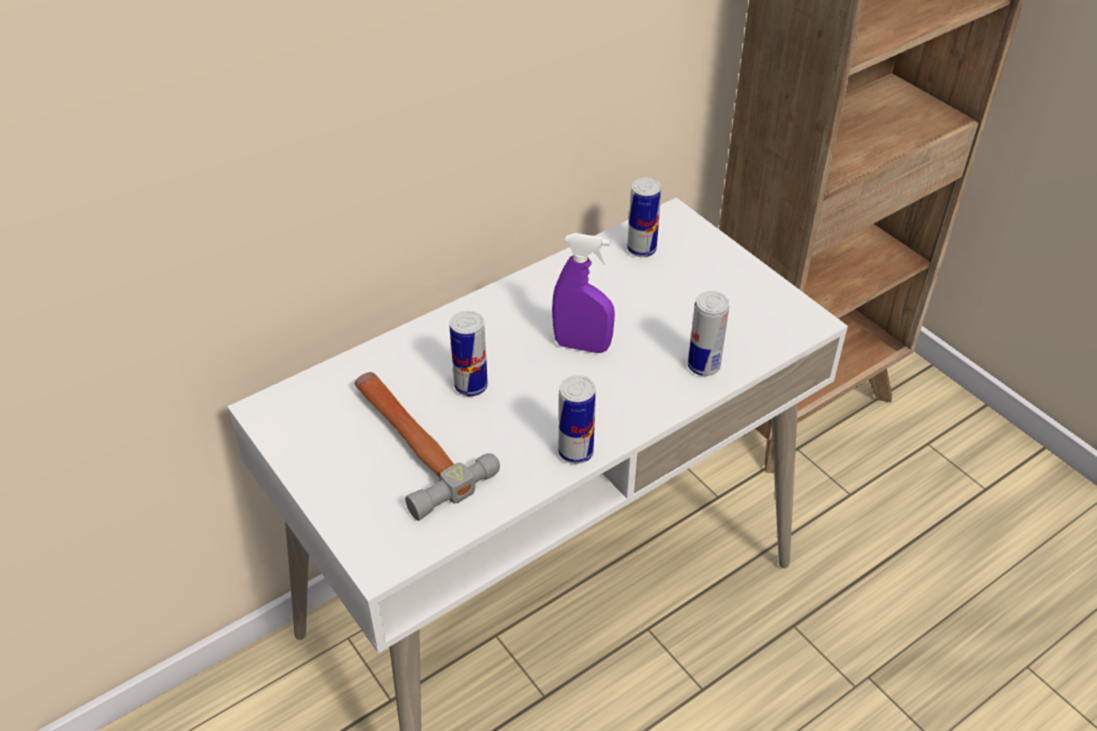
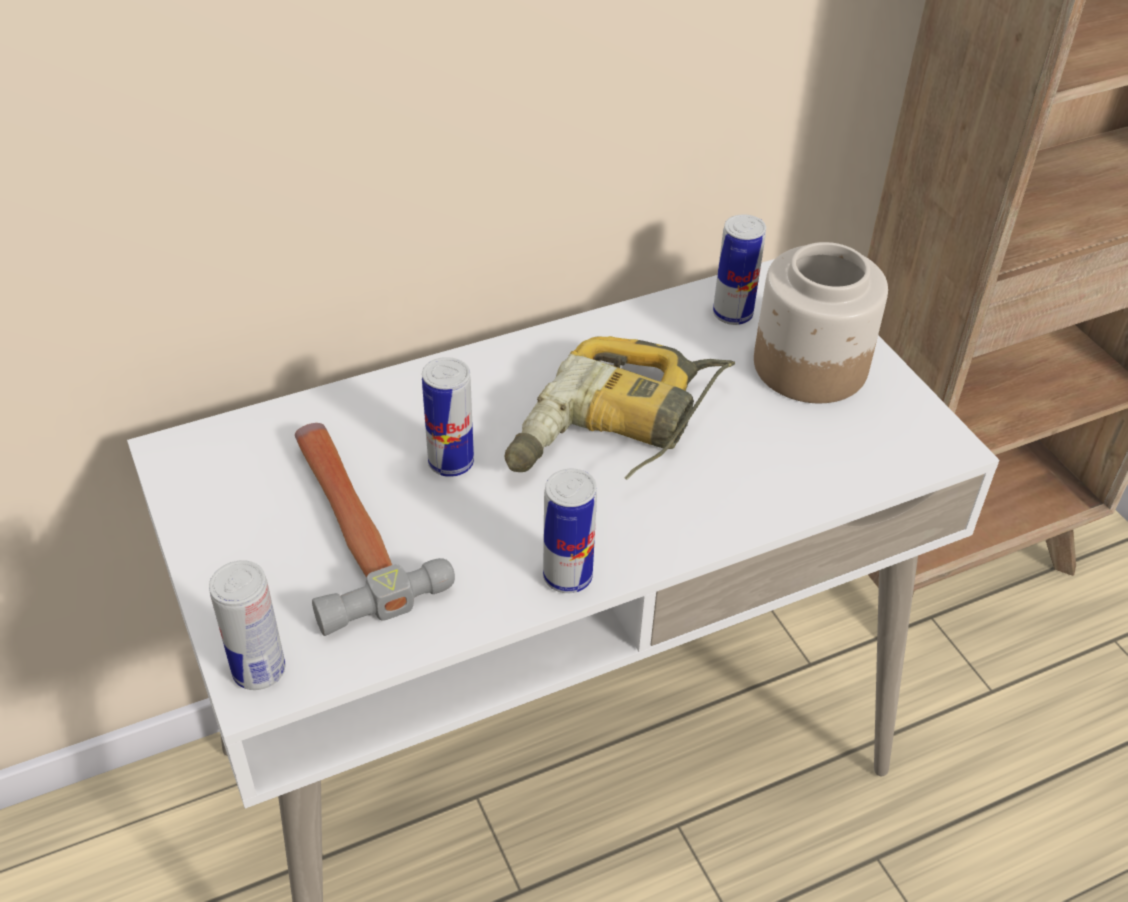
camera: 10 degrees right, 0 degrees up
(582, 346) = (616, 431): purple spray bottle -> power drill
(703, 279) = (808, 366): none -> jar
(703, 366) = (778, 485): can -> can (259, 670)

